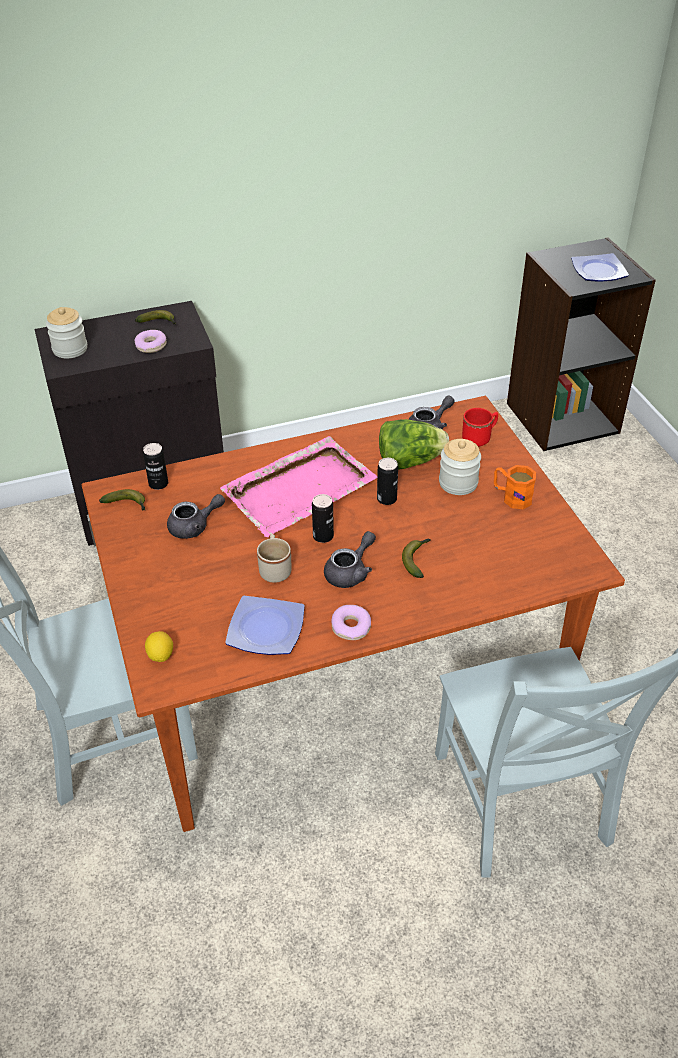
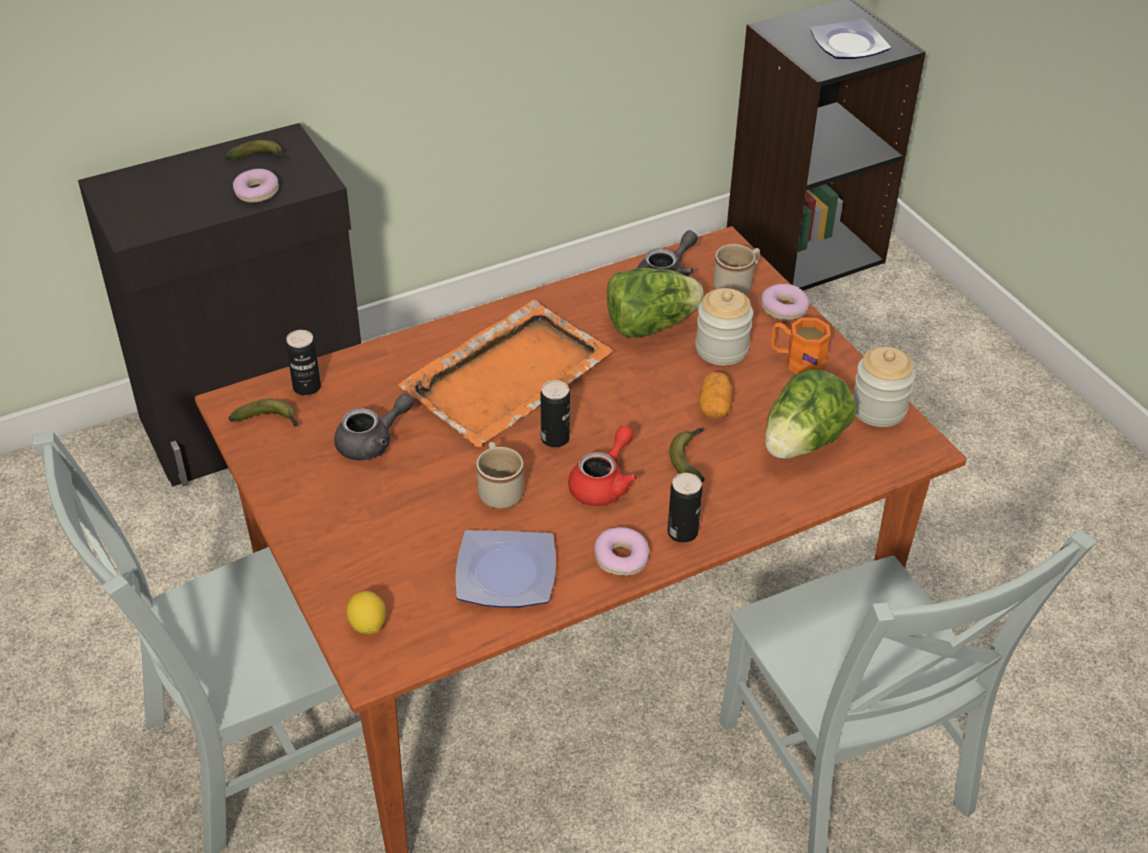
camera: 10 degrees left, 0 degrees up
(70, 349) = (139, 205): jar -> jar (878, 409)
(301, 488) = (509, 376): pink tray -> orange tray
(350, 572) = (603, 484): grey teapot -> red teapot
(386, 499) = (630, 379): can -> can (682, 532)
(443, 524) = (714, 406): none -> potato
(479, 438) = (737, 285): red mug -> beige mug
(503, 557) = (803, 443): none -> lettuce
(510, 458) = (784, 309): none -> donut

